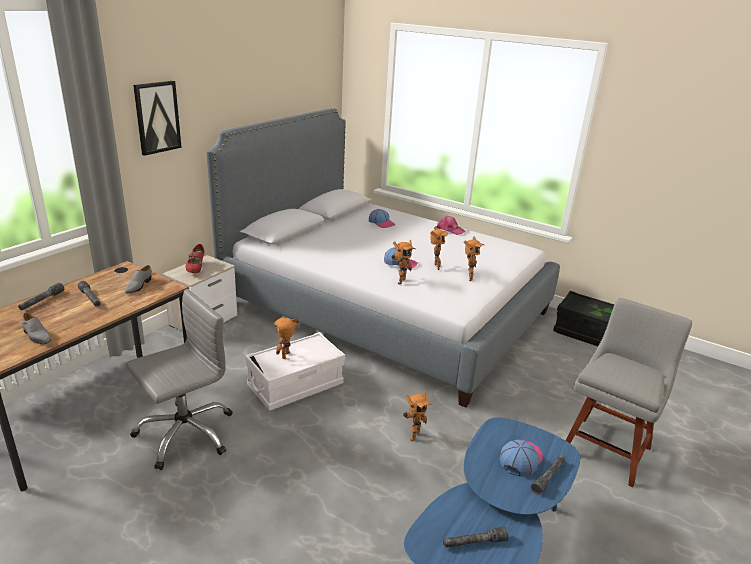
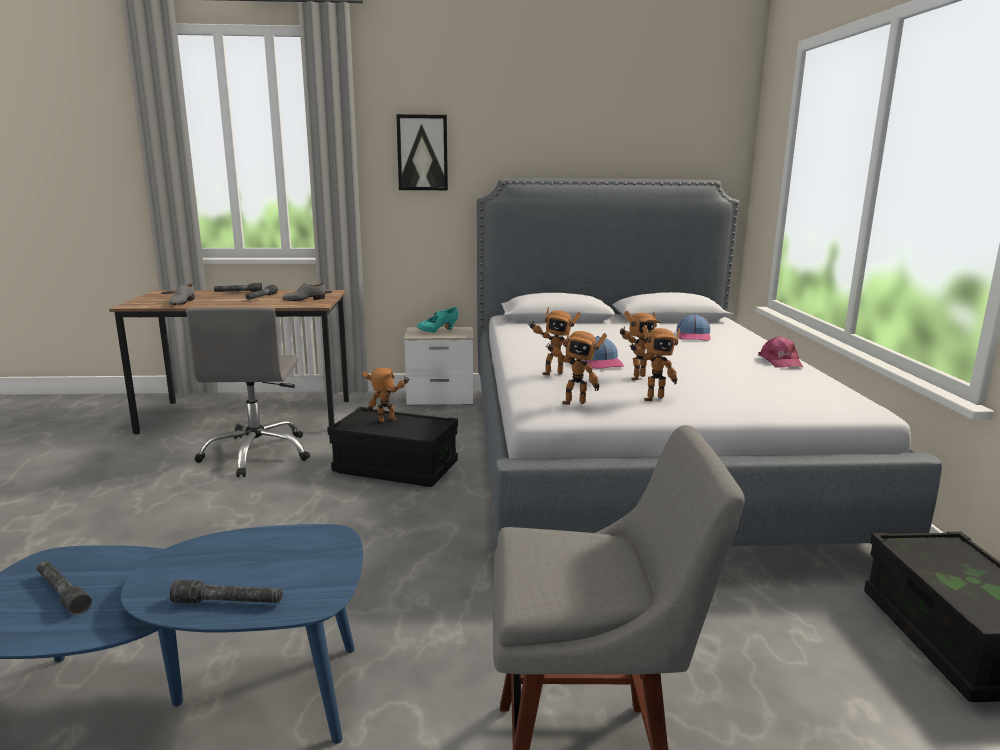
camera: 55 degrees right, 10 degrees down
(185, 433) = (257, 454): grey office chair -> grey office chair turned 75 degrees clockwise
(196, 268) = (437, 331): red shoe -> turquoise shoe
(295, 385) = (395, 468): white storage box -> black storage box
(412, 436) = (387, 561): toy robot -> toy robot (573, 402)
(520, 458) = (259, 569): cap -> none

